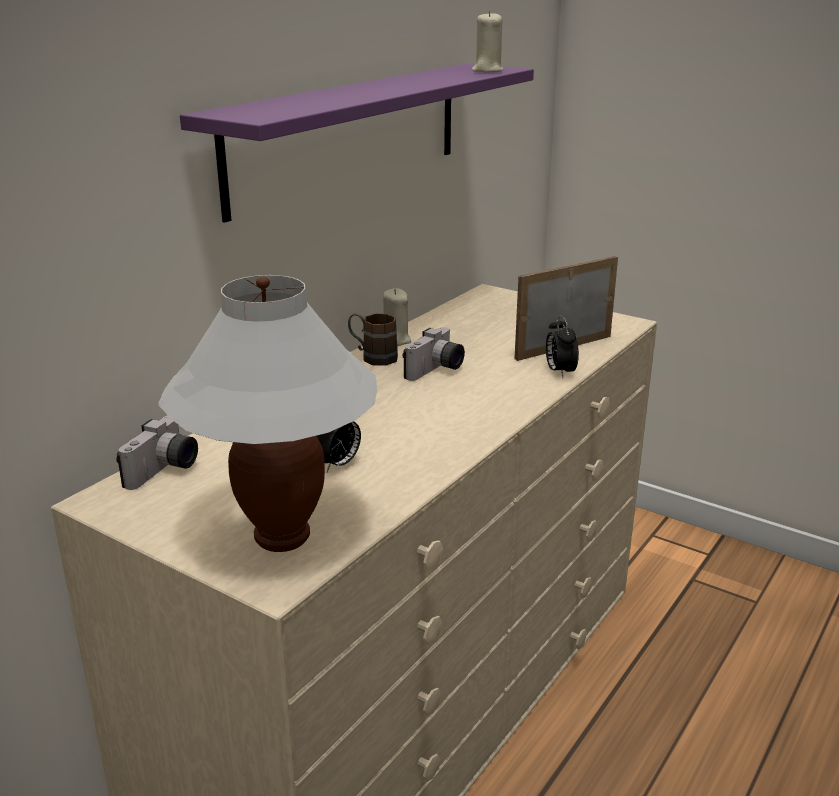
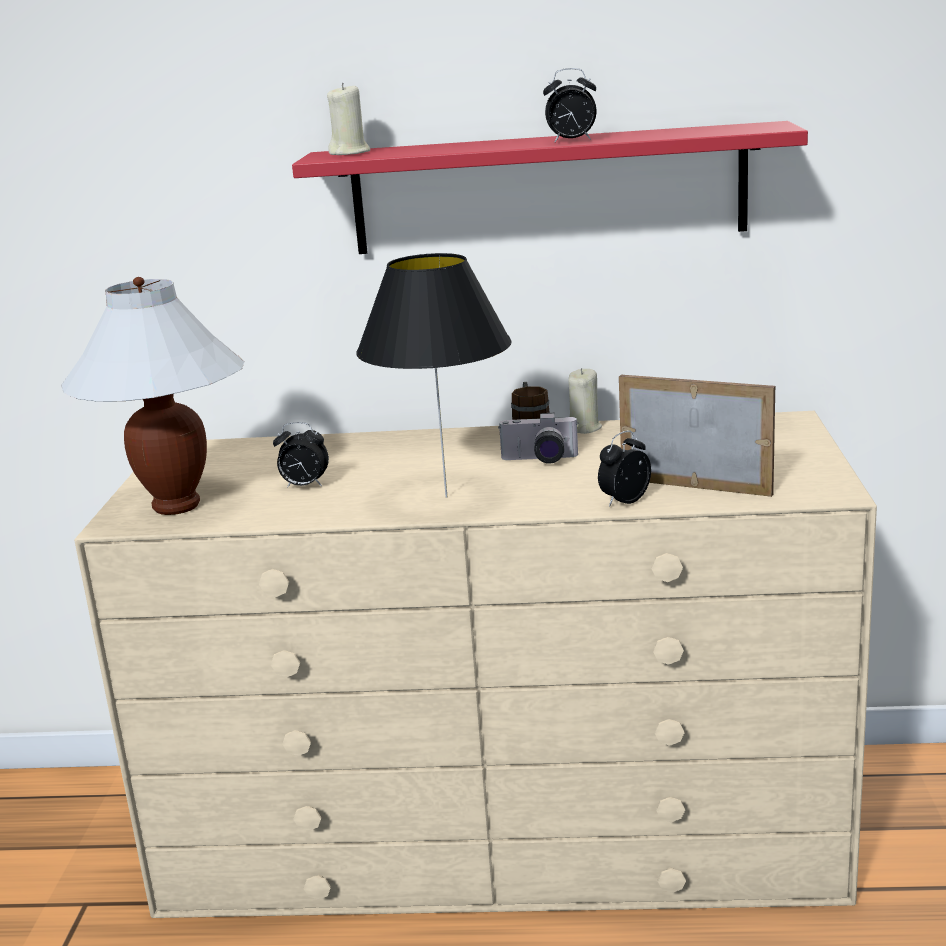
camera: 60 degrees right, 5 degrees down
(164, 471) = (234, 448): camera -> none
(349, 134) = (548, 190): purple shelf -> red shelf
(412, 86) = (571, 141): none -> alarm clock
(460, 419) = (447, 496): none -> black table lamp
(487, 71) = (737, 130): beige candle -> beige candle (350, 153)

